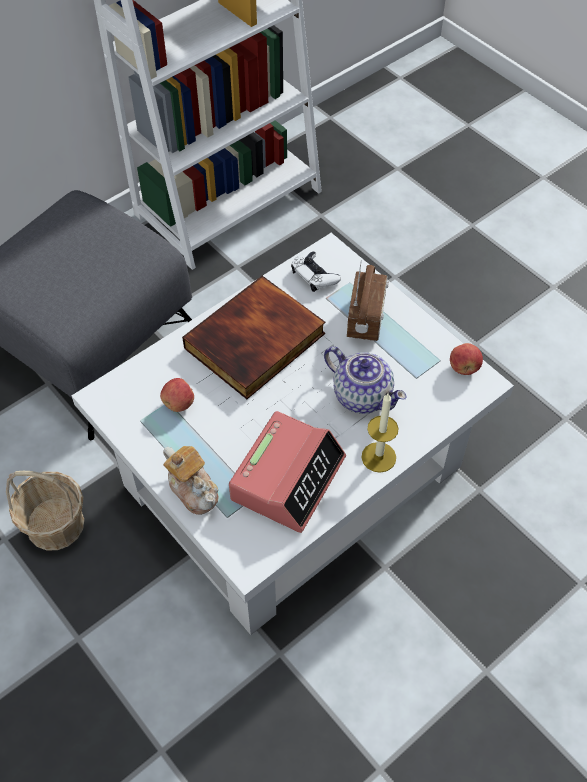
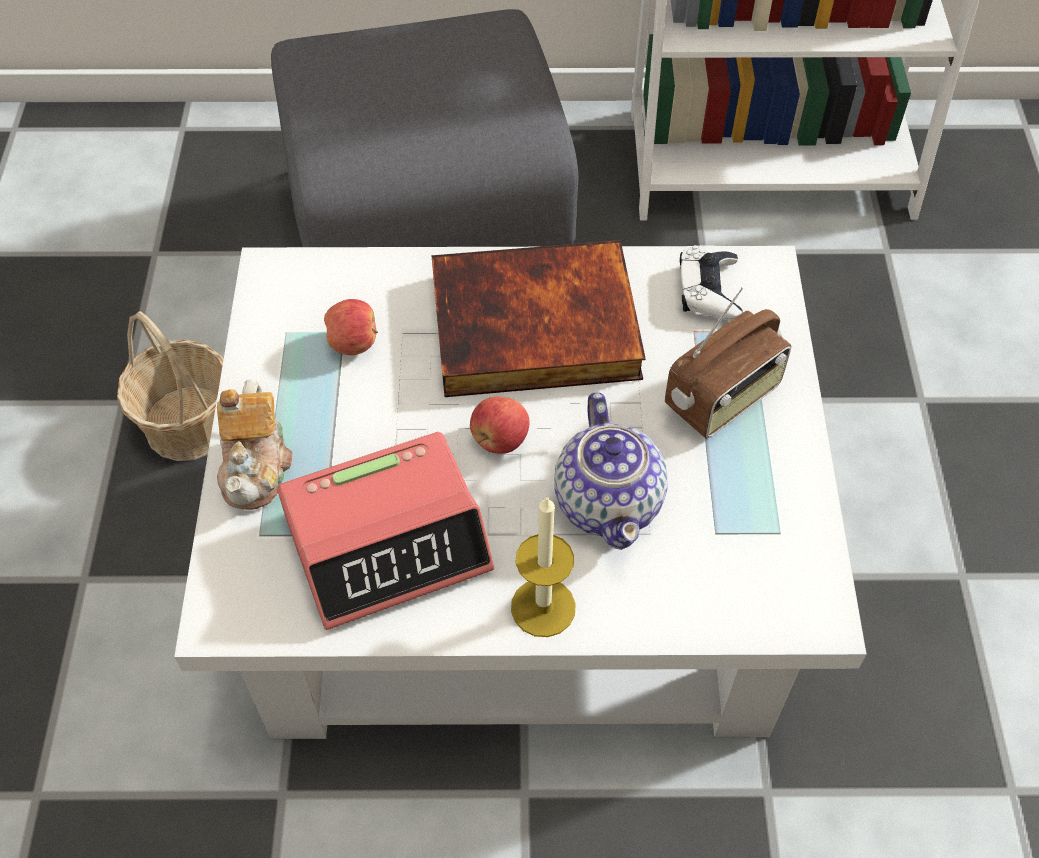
camera: 40 degrees right, 0 degrees up
(464, 368) = (807, 569): apple -> apple (499, 440)

